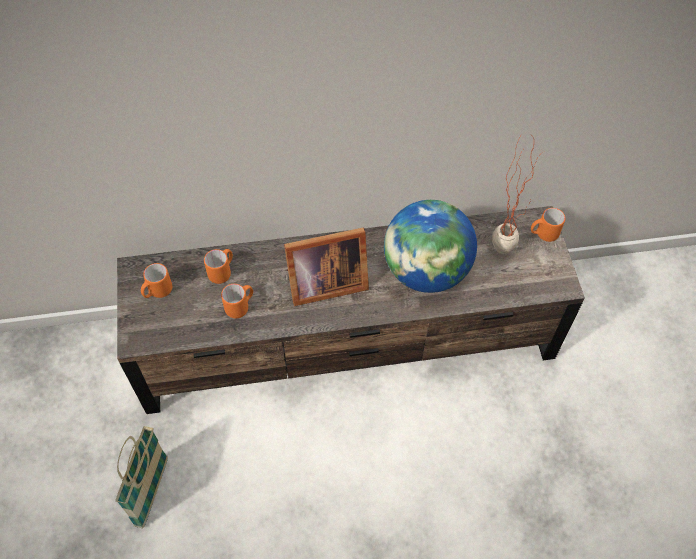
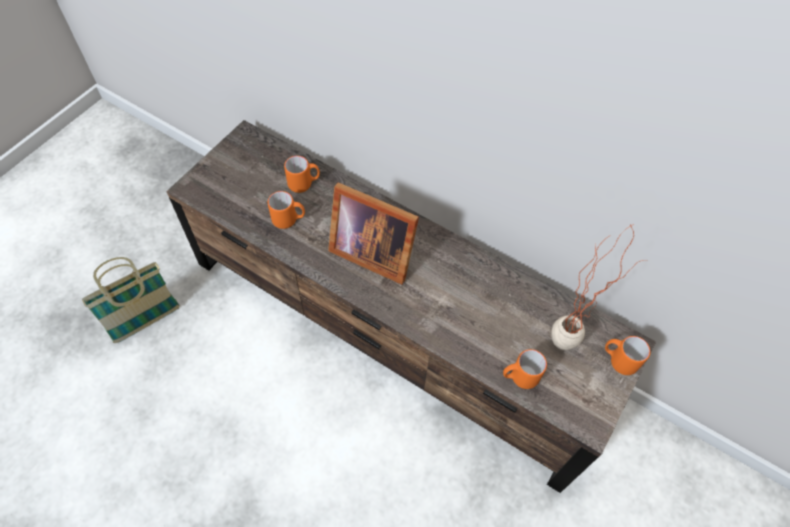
camera: 40 degrees right, 0 degrees up
(157, 292) = (243, 164): orange mug -> orange mug (519, 377)
(426, 271) = (469, 308): globe -> none

